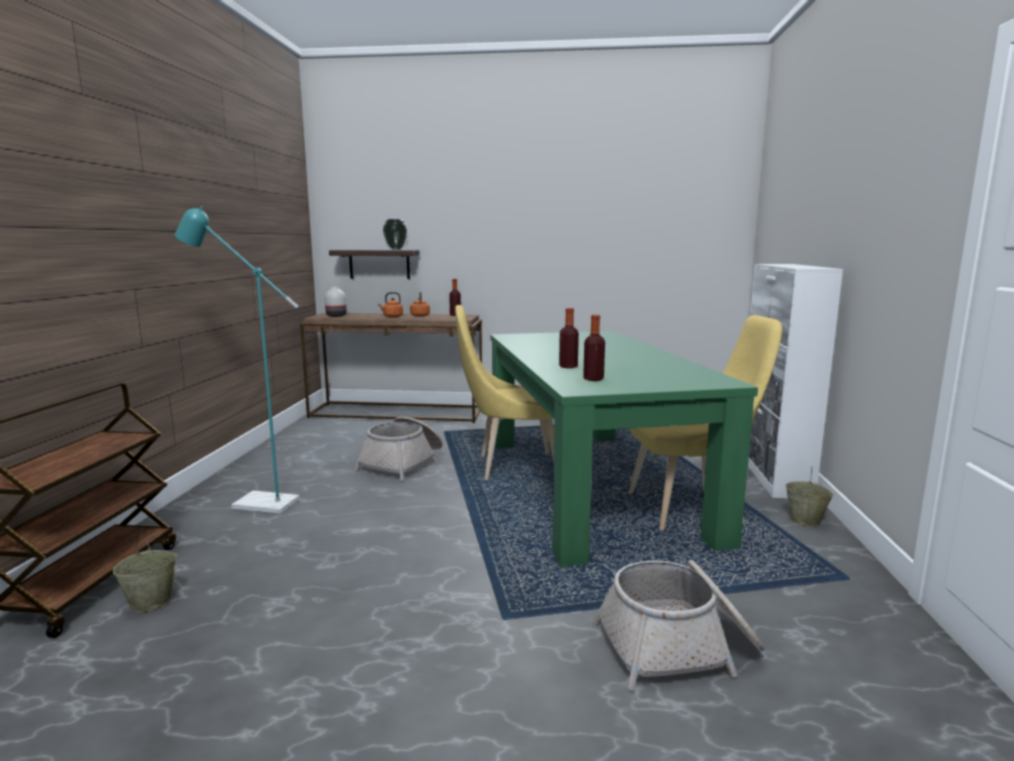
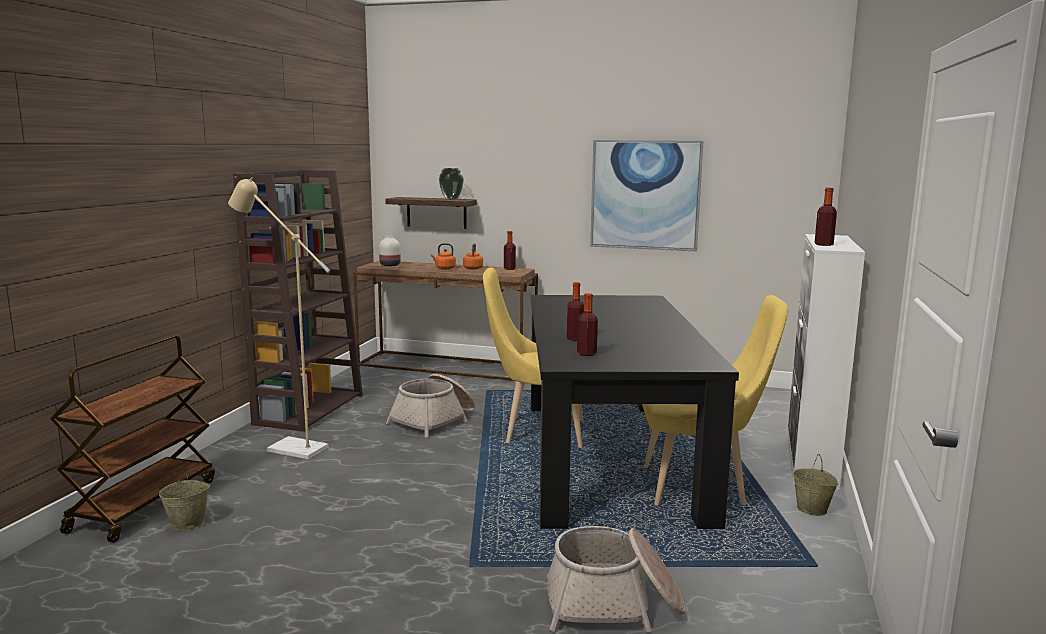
camera: 10 degrees right, 0 degrees up
(256, 503) = (289, 448): turquoise floor lamp -> beige floor lamp
(268, 461) = (309, 408): none -> brown bookcase
(581, 241) = (645, 195): none -> picture
(590, 485) = (609, 456): green dining table -> black dining table
(793, 266) = (823, 244): none -> bottle

